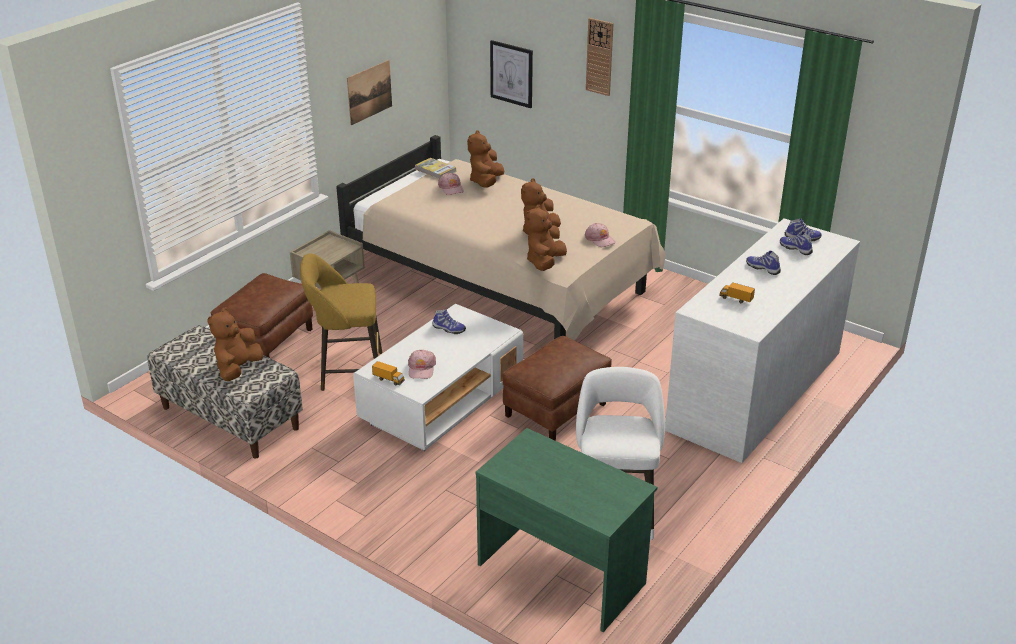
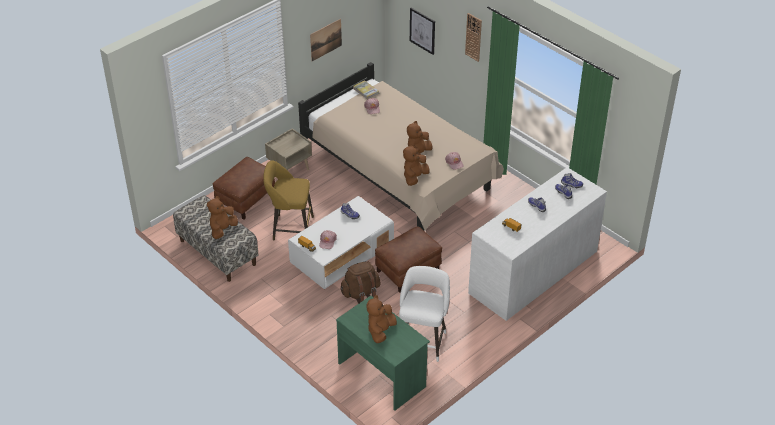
camera: 10 degrees right, 10 degrees up
(486, 182) = (396, 105): brown plush toy -> brown plush toy (380, 331)
(487, 450) = (361, 293): none -> brown backpack

